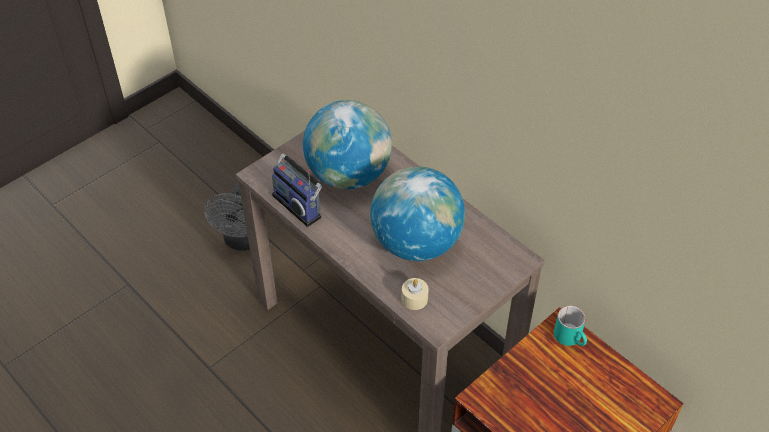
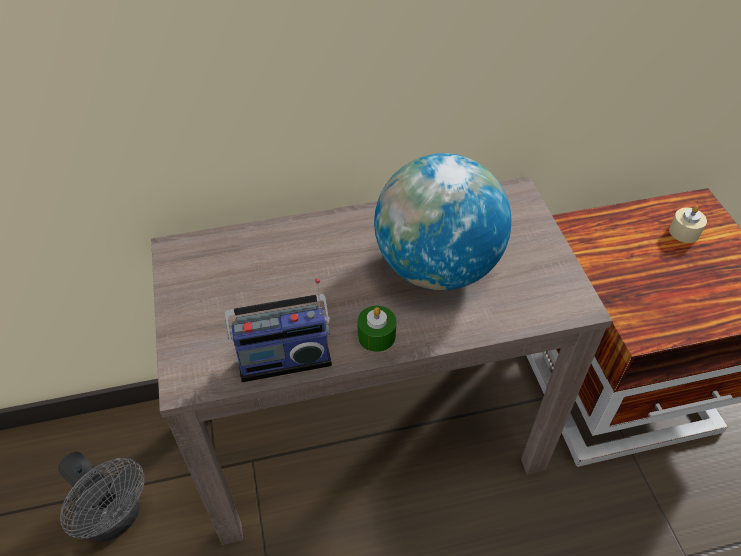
camera: 60 degrees left, 0 degrees up
(341, 237) = (376, 336): none -> green candle
(348, 175) = (275, 281): globe -> none
(414, 299) = (524, 307): beige candle -> beige candle (684, 232)
(571, 338) = (596, 224): turquoise mug -> none

